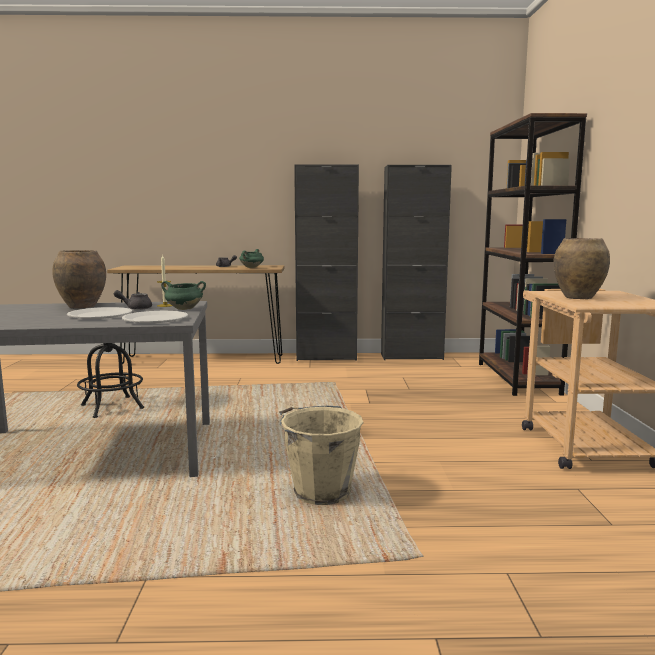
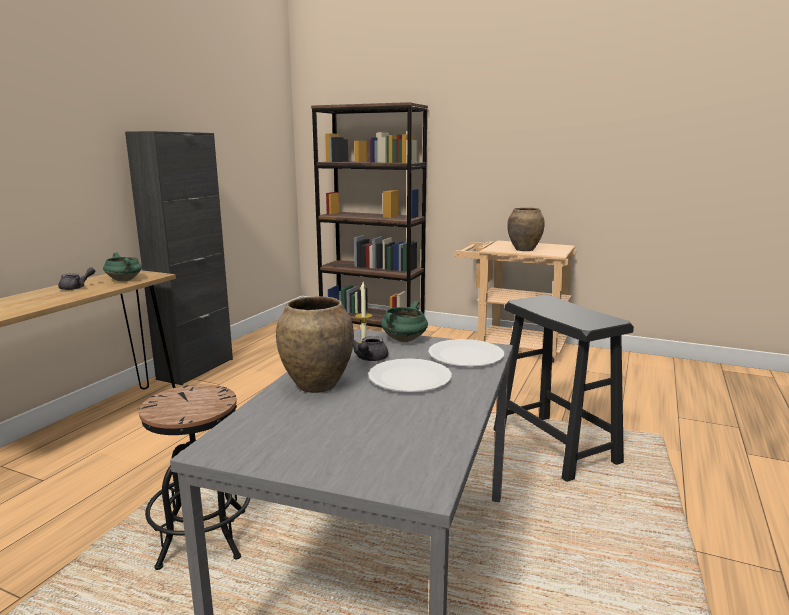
camera: 65 degrees left, 5 degrees up
(320, 492) = (555, 446): beige bucket -> black stool
(411, 356) = (259, 337): black cabinet -> none

